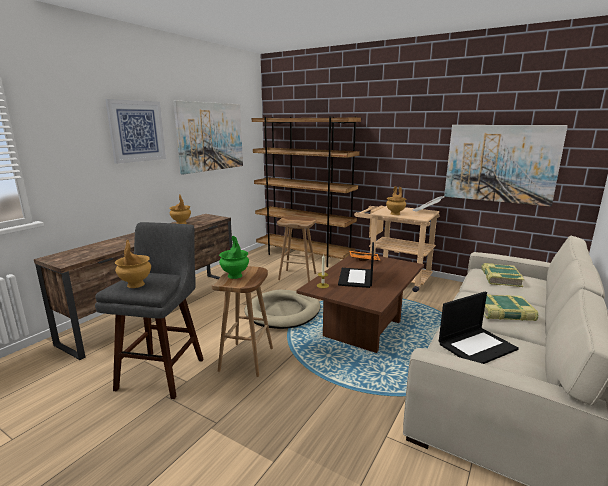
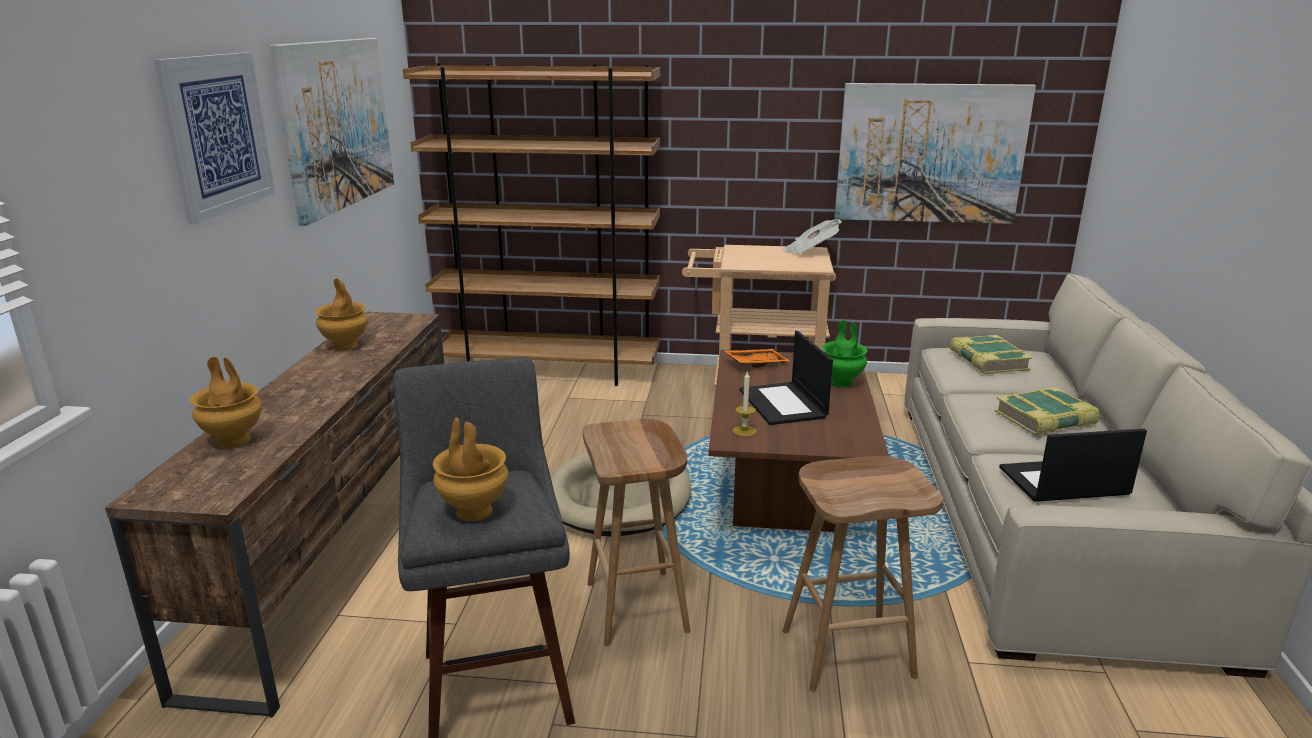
camera: 25 degrees left, 5 degrees up
(235, 276) = (620, 447): green vase -> green vase (842, 382)
(298, 276) = (577, 417): brown stool -> brown stool (848, 652)
(395, 214) = (765, 263): brown vase -> brown vase (235, 440)
(477, 346) = (1063, 482): laptop -> laptop turned 135 degrees counterclockwise

